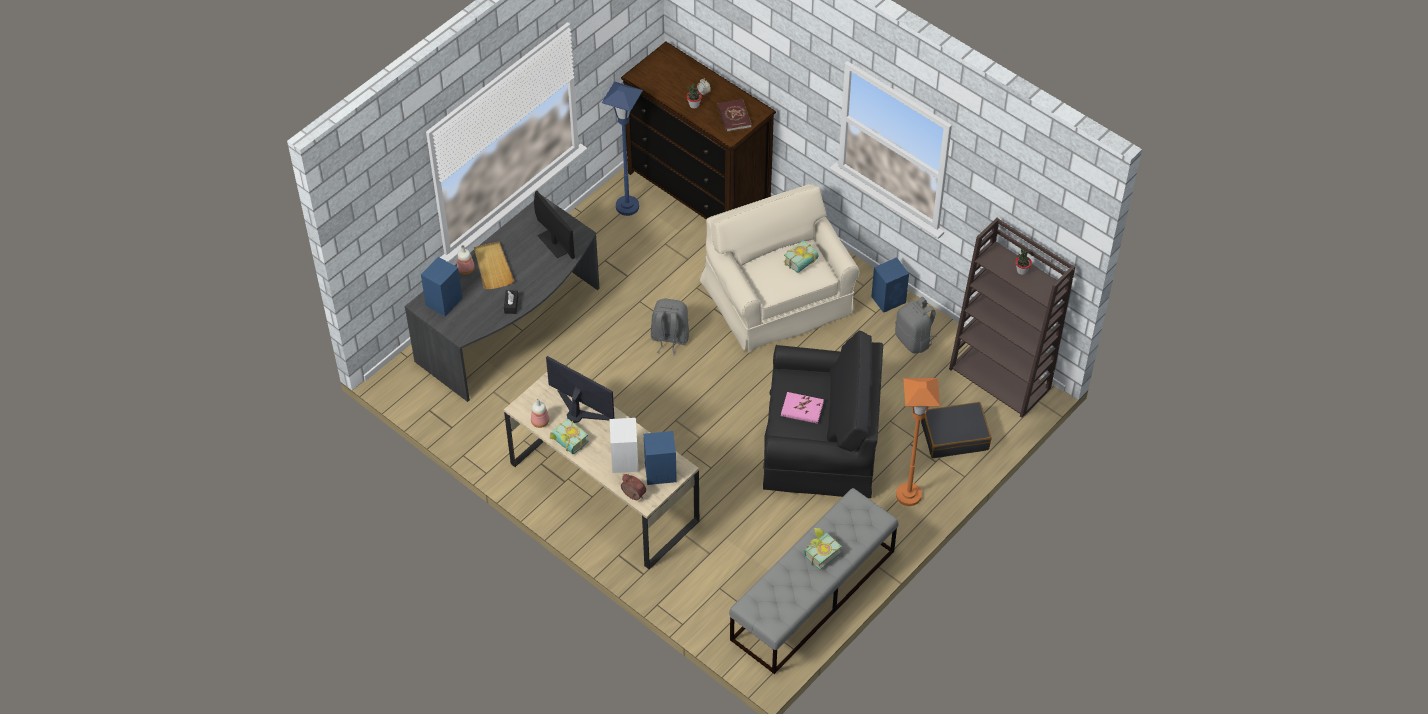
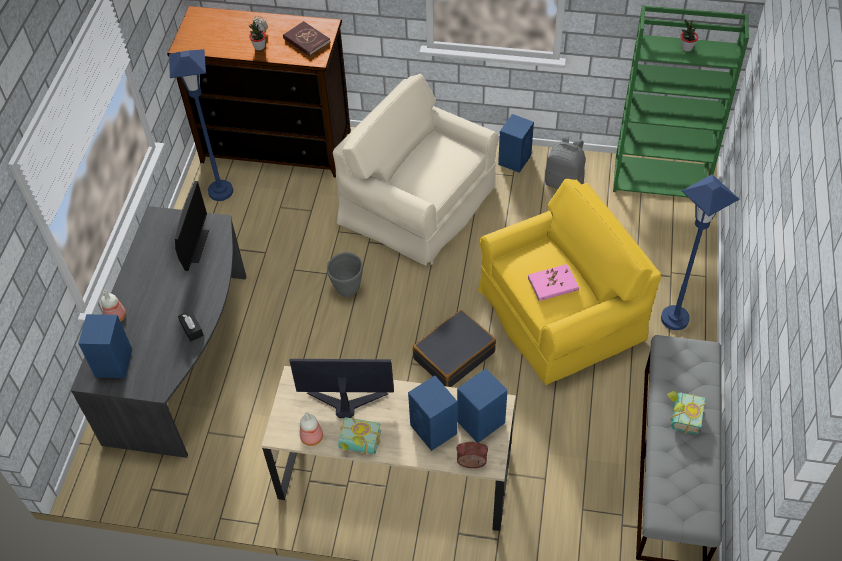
camera: 30 degrees left, 0 degrees up
(493, 267) = (145, 300): beige tray -> none
(554, 243) = (194, 245): monitor -> monitor turned 75 degrees clockwise
(624, 461) = (434, 430): white speaker -> blue speaker
(669, 338) = (347, 289): grey backpack -> grey planter
(803, 264) = (444, 153): book -> none
(820, 443) = (560, 314): black armchair -> yellow armchair
(908, 495) = (674, 319): orange floor lamp -> blue floor lamp
(954, 436) = (667, 245): black suitcase -> black suitcase (454, 355)
(1001, 378) = (661, 178): brown bookcase -> green bookcase

